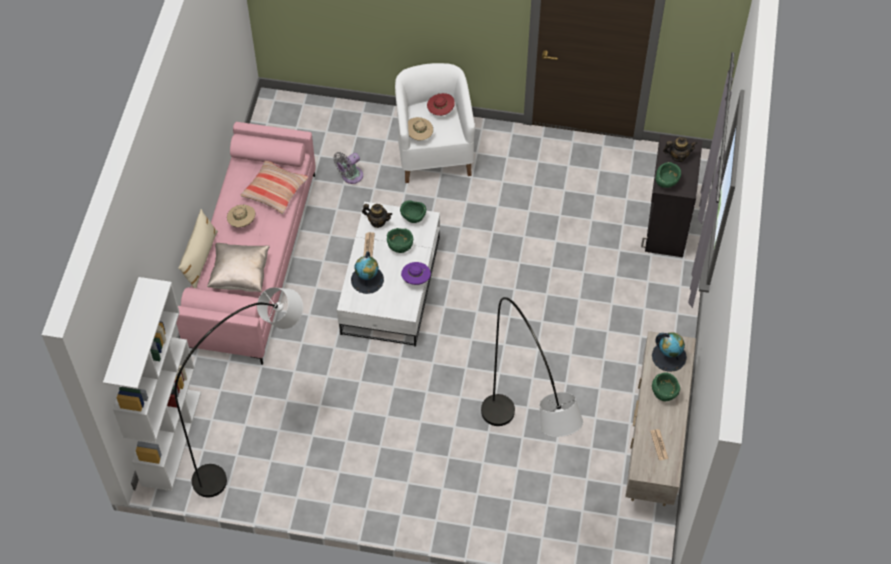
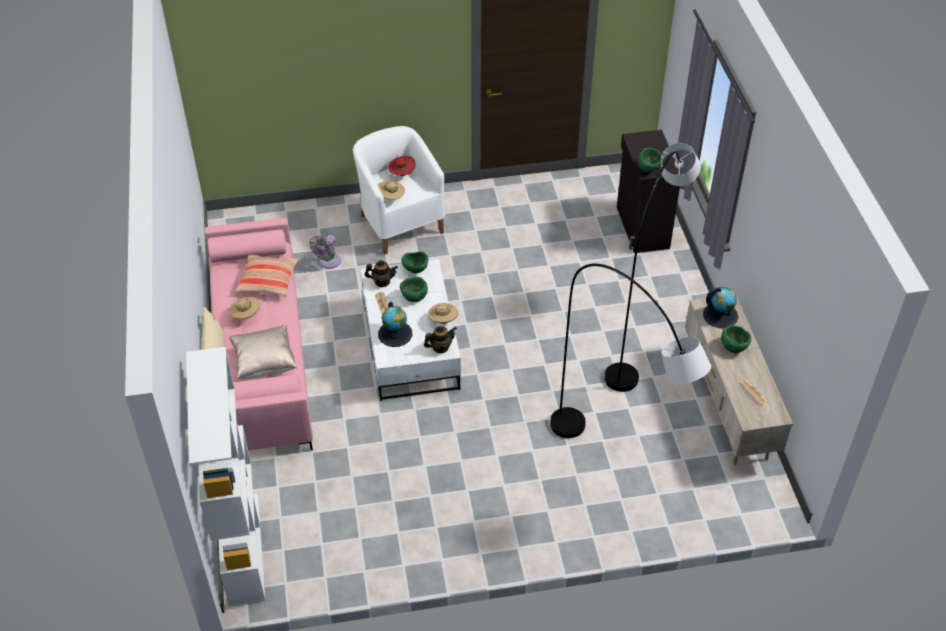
camera: 20 degrees left, 10 degrees down
(258, 439) = (338, 521): grey floor lamp -> grey floor lamp (642, 335)
(416, 279) = (443, 321): purple hat -> beige hat
(678, 156) = (647, 146): teapot -> teapot (440, 347)

